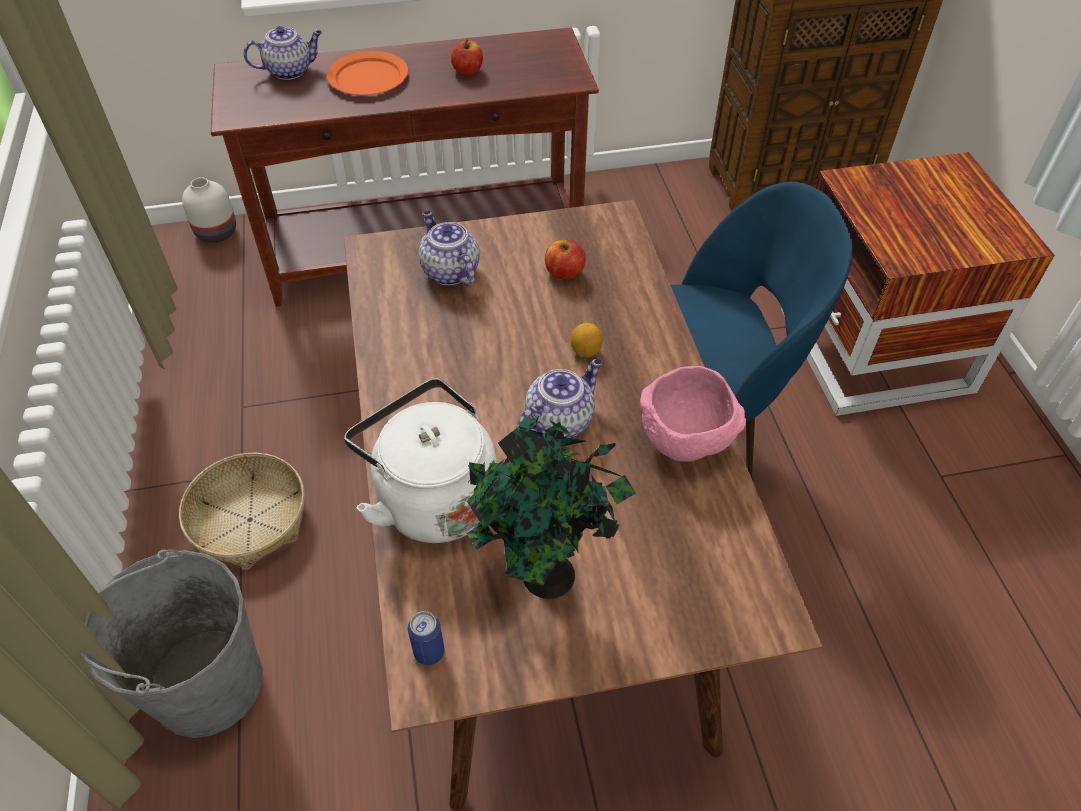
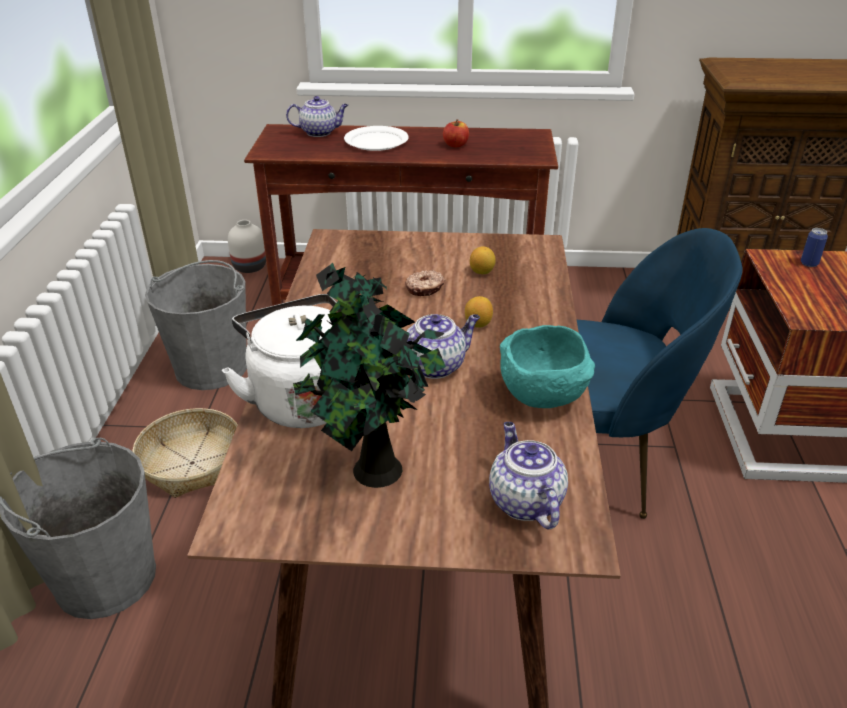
camera: 15 degrees right, 15 degrees down
(224, 387) = (212, 367): none -> grey bucket
(368, 78) = (376, 141): orange plate -> white plate
(429, 652) = (247, 505): can -> can (809, 263)
(449, 271) = (386, 259): teapot -> teapot (524, 501)
(510, 309) = (425, 289): none -> donut
(564, 272) = (482, 272): apple -> lemon
(687, 440) = (544, 397): pink bowl -> turquoise bowl

